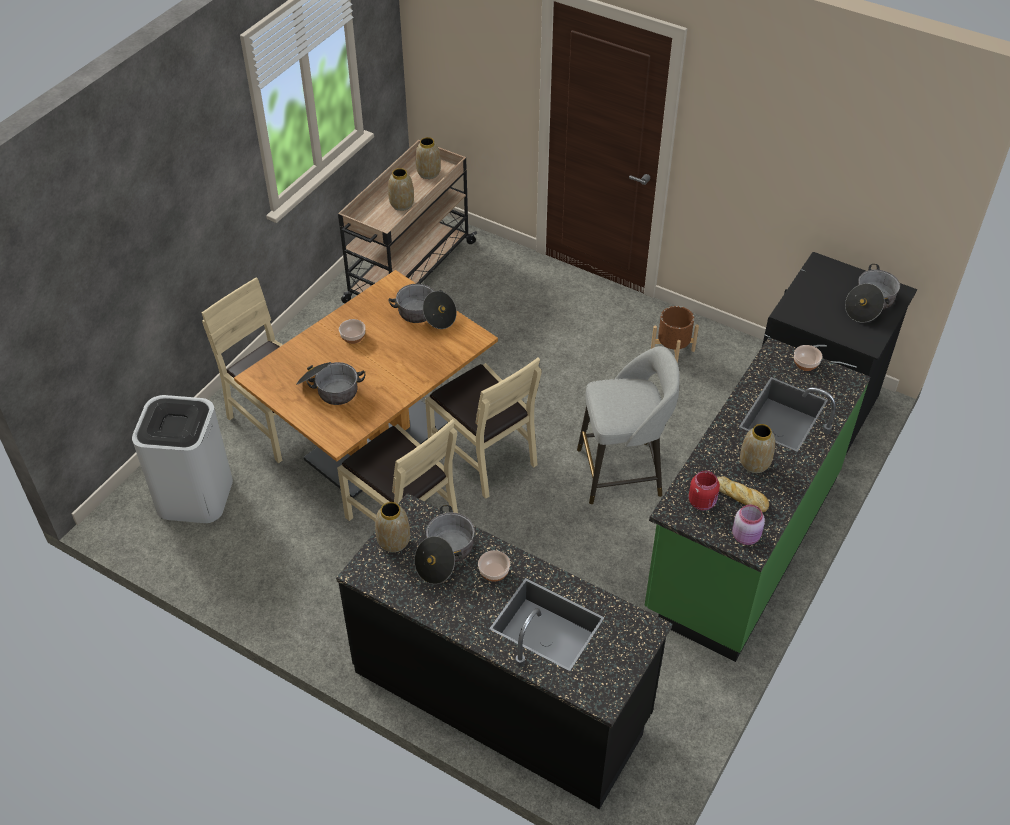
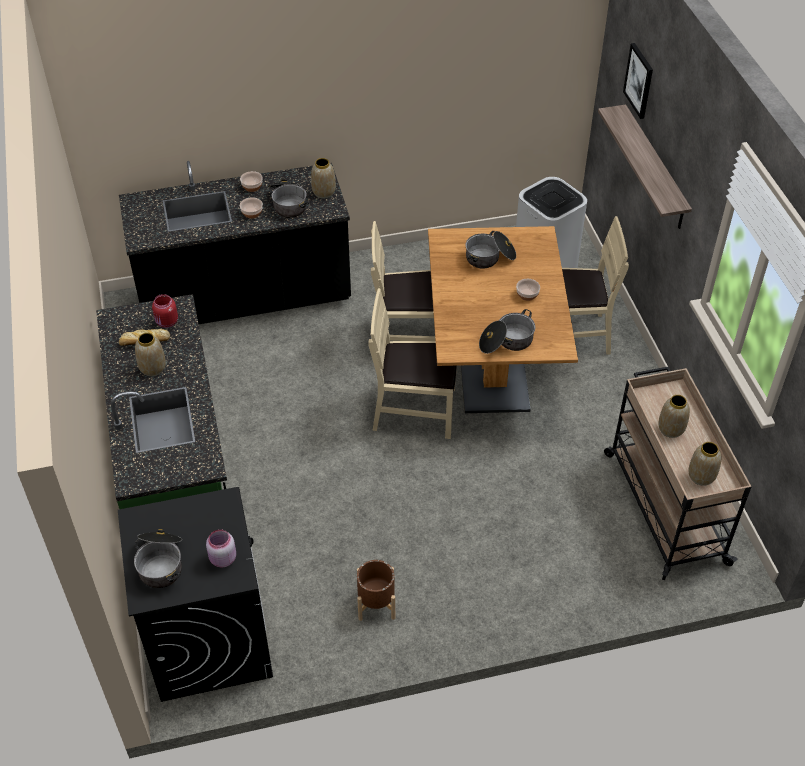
camera: 135 degrees right, 0 degrees up
(89, 241) = (639, 80): none -> picture
(161, 252) = (654, 168): none -> shelf
(622, 472) = (309, 468): grey stool -> none
(746, 536) = (120, 321): pink jar -> pink jar (222, 559)
(806, 364) = (176, 472): bowl -> bowl (252, 187)

